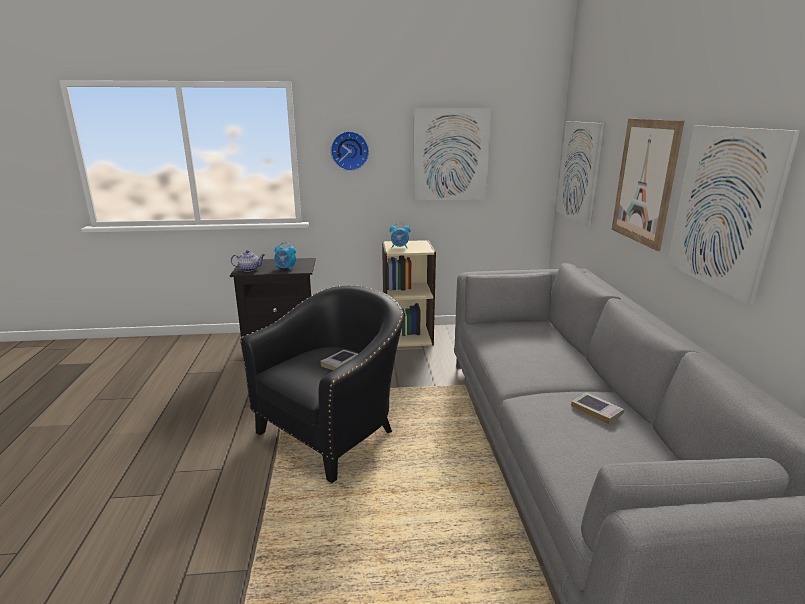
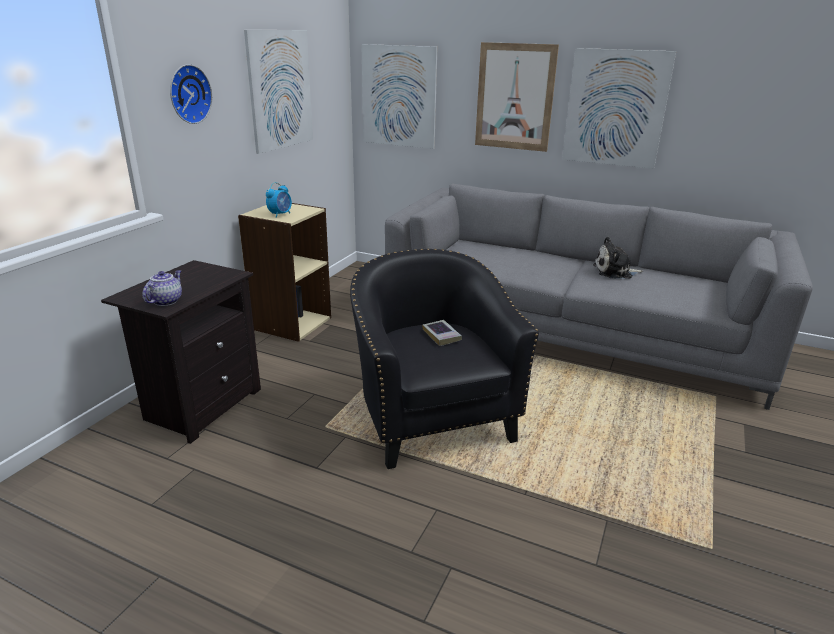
camera: 60 degrees left, 5 degrees up
(285, 269) = (209, 281): alarm clock -> none
(596, 411) = (615, 272): book -> plush toy

